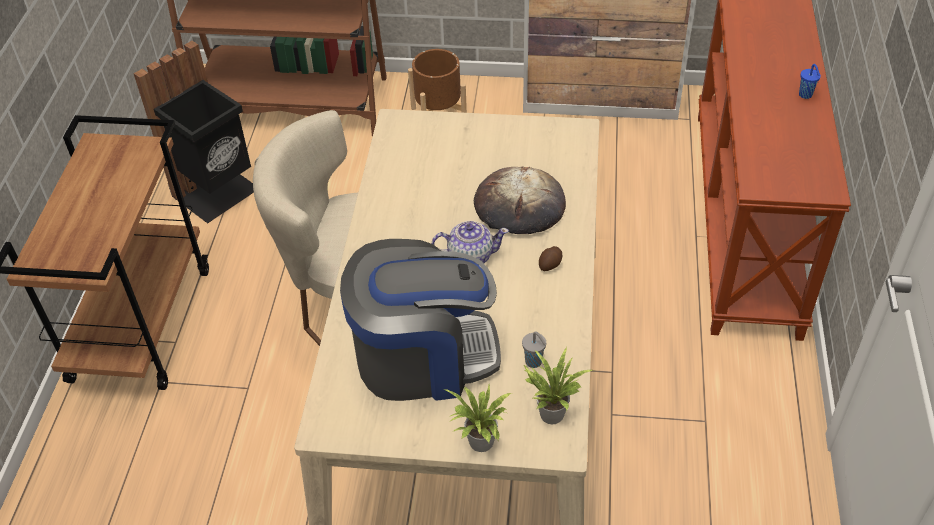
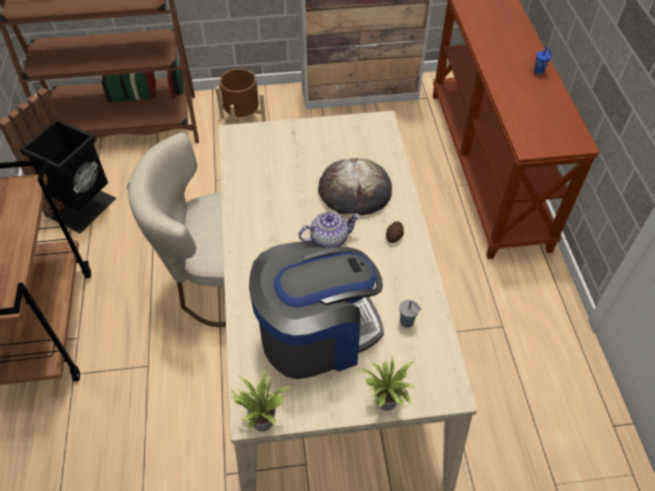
camera: 15 degrees left, 5 degrees up
(551, 411) = (434, 363): potted plant -> potted plant (261, 419)

